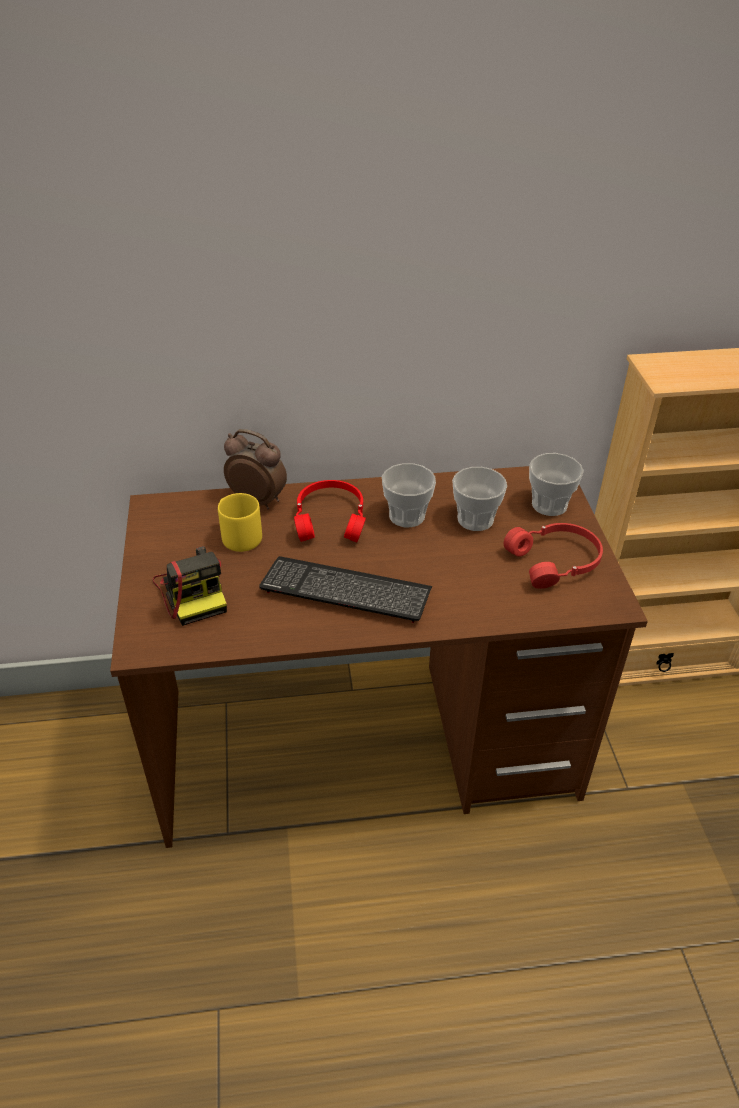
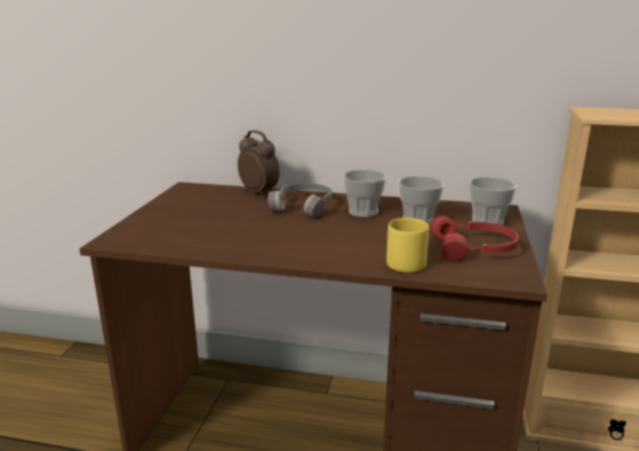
camera: 20 degrees right, 20 degrees down
(194, 591) = (175, 223): camera -> none
(239, 536) = (231, 205): yellow mug -> yellow mug (403, 262)
(331, 519) = (304, 206): red headphones -> grey headphones
(346, 591) = (284, 238): keyboard -> none

